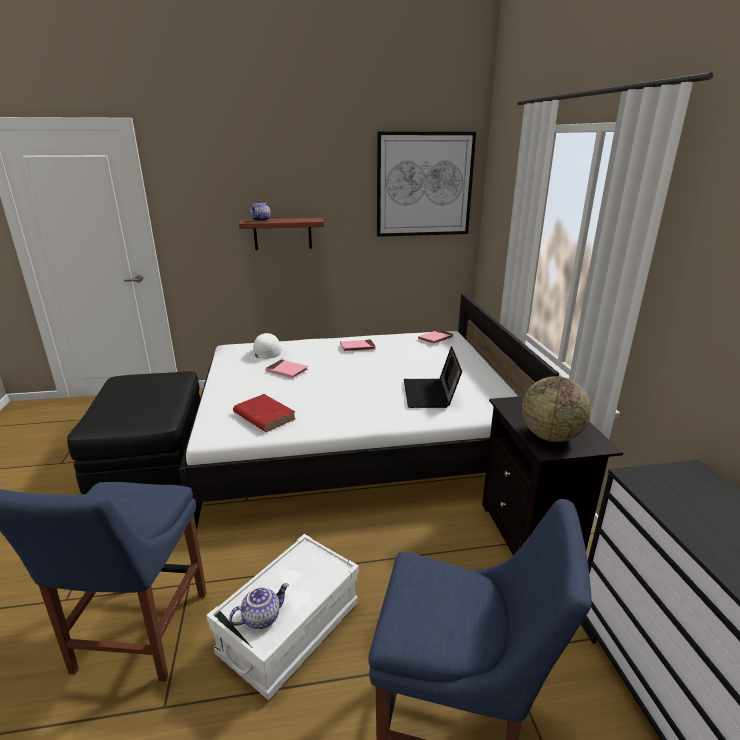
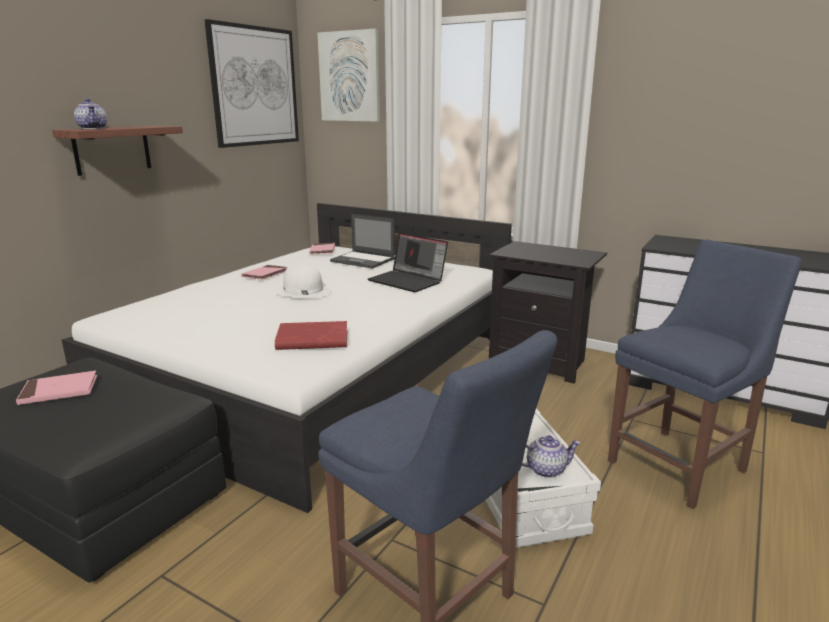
camera: 50 degrees left, 5 degrees down
(261, 617) = (546, 469): teapot -> teapot turned 75 degrees clockwise
(267, 354) = (177, 306): white hat -> white hat (303, 291)
(287, 371) = (240, 309): pink book -> pink book (59, 391)
(443, 359) = (363, 260): none -> laptop
(507, 179) = (350, 77): none -> picture
(550, 436) = (565, 257): globe -> none

